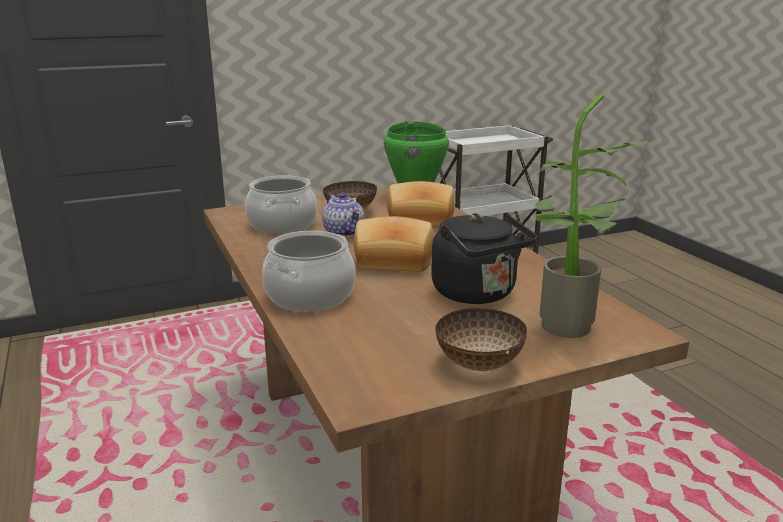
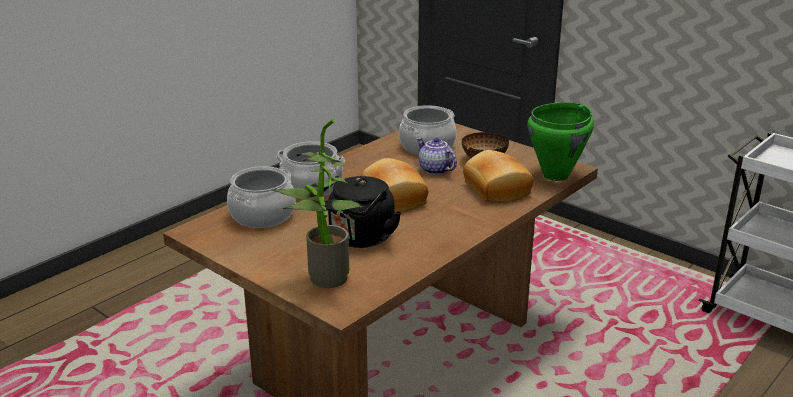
camera: 65 degrees right, 5 degrees up
(345, 232) = (434, 170): teapot -> teapot turned 105 degrees clockwise
(360, 339) = (262, 215): none -> cooking pot
(477, 364) = (253, 256): bowl -> none

